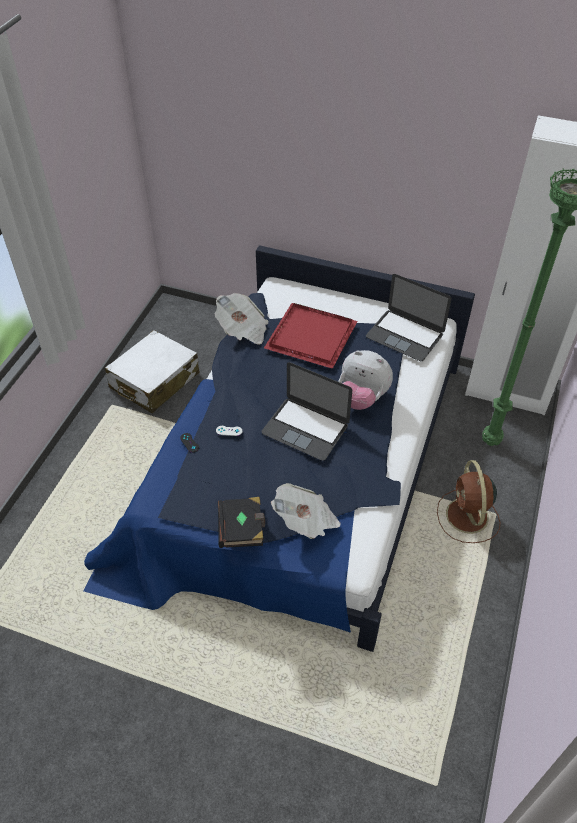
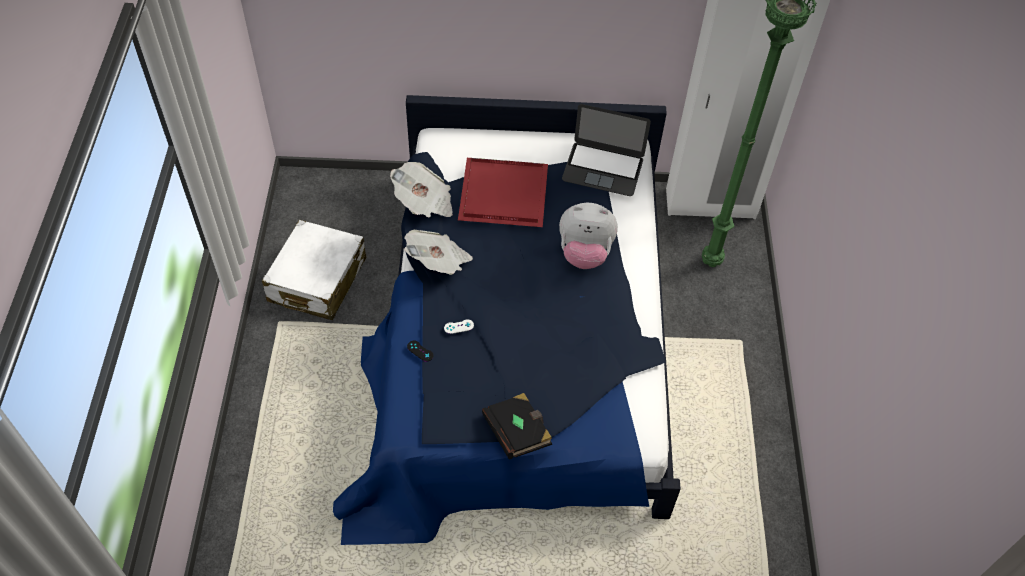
camera: 20 degrees left, 5 degrees up
(305, 428) = (540, 303): laptop -> none
(306, 521) = (580, 405): newspaper -> newspaper (439, 262)
(467, 517) = (715, 351): brown fan -> none

